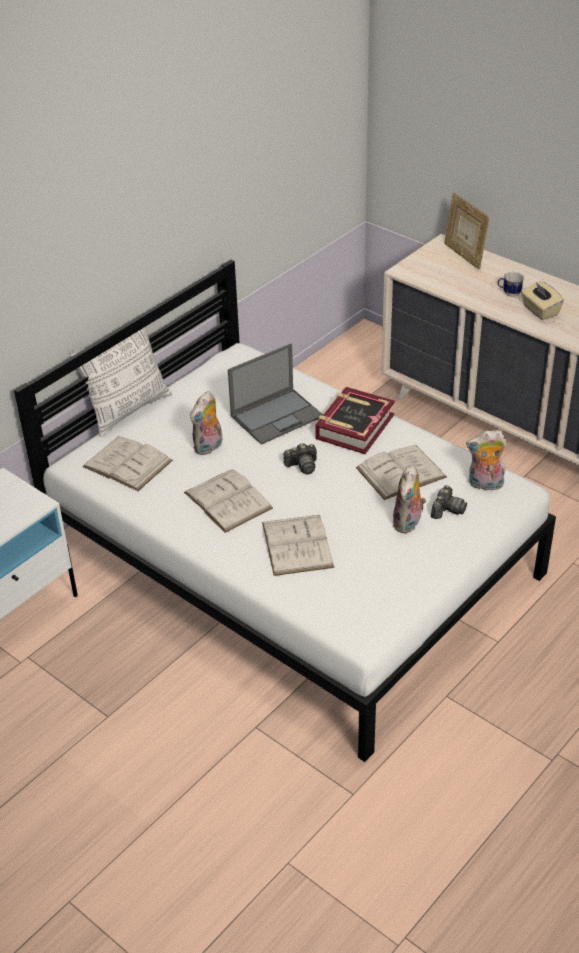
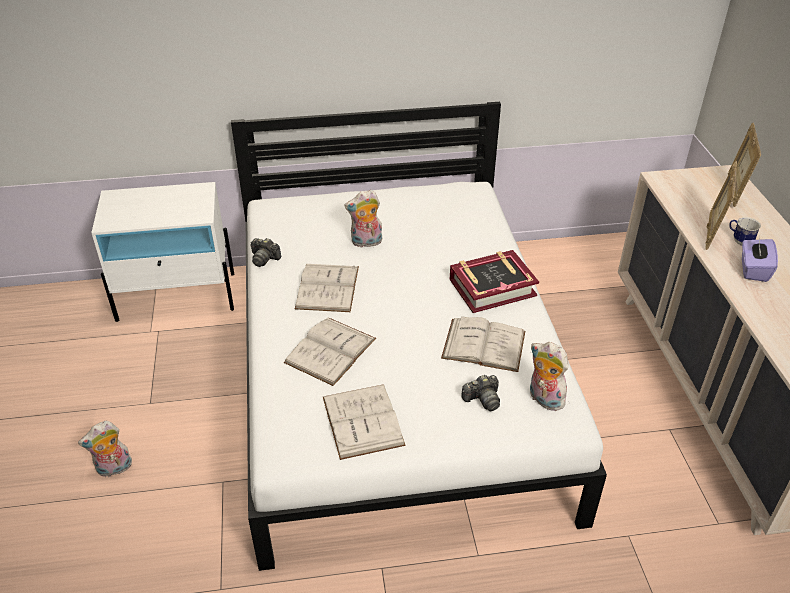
camera: 40 degrees right, 0 degrees up
(127, 410) = (348, 188): pillow -> none
(127, 463) = (299, 223): white book -> white book (362, 421)
(277, 416) = (442, 246): laptop -> none
(302, 466) = (412, 294): camera -> camera (264, 258)
(408, 523) = (436, 390): plush toy -> plush toy (114, 469)
(485, 296) = (712, 232): none -> picture frame
(540, 310) = (753, 269): beige tissue box -> purple tissue box

